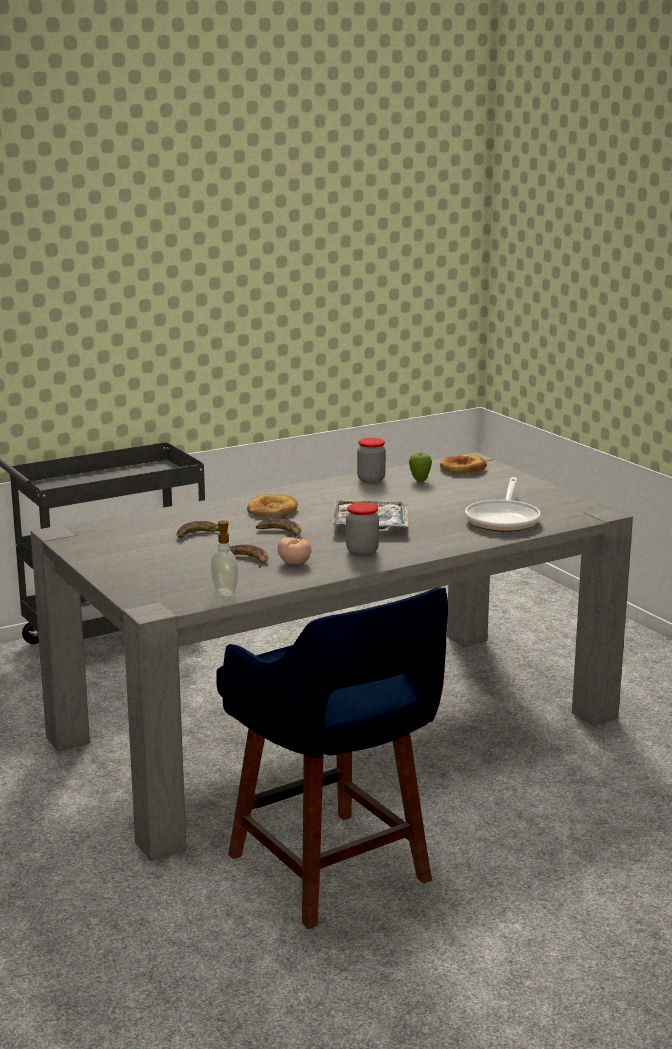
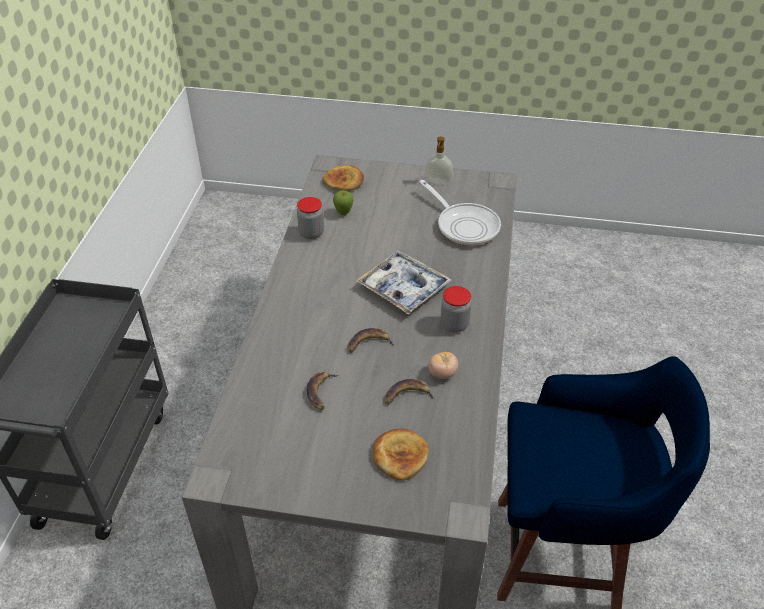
camera: 50 degrees left, 25 degrees up
(223, 592) = (466, 449): soap dispenser -> soap dispenser (438, 182)
(272, 510) = (314, 319): bread -> bread (400, 456)

